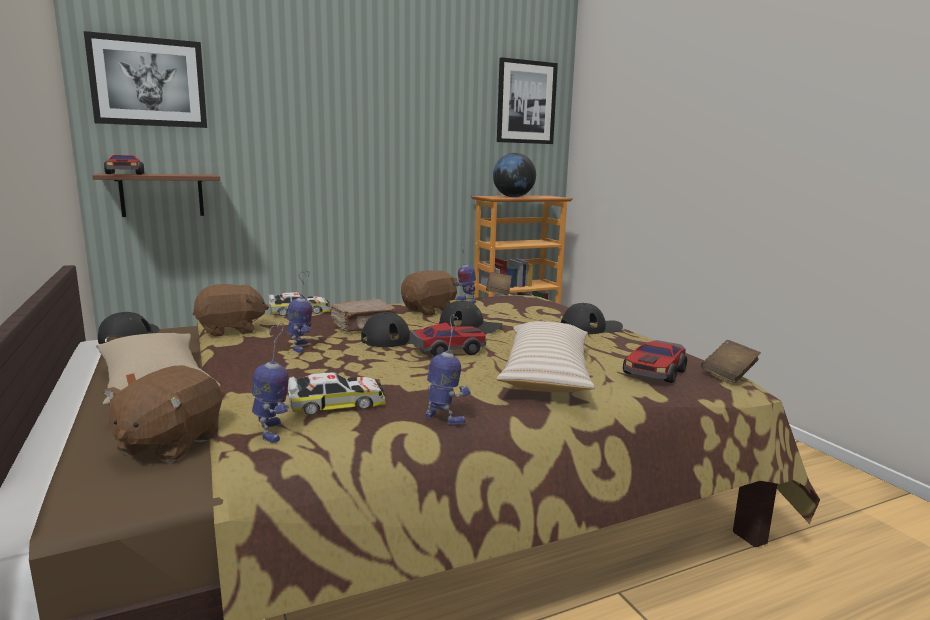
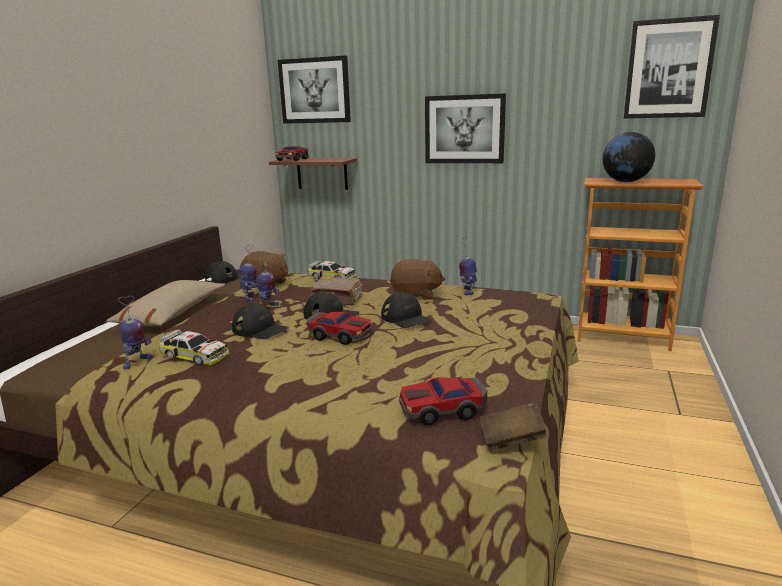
camera: 45 degrees right, 5 degrees up
(169, 444) = (107, 353): brown plush toy -> none
(354, 145) = (464, 129): none -> picture
(444, 418) = (216, 387): toy robot -> toy robot (250, 298)
(498, 292) = (523, 287): brown book -> none
(546, 373) = (356, 377): beige pillow -> none
(591, 327) = (506, 346): black cap -> black cap (260, 329)

